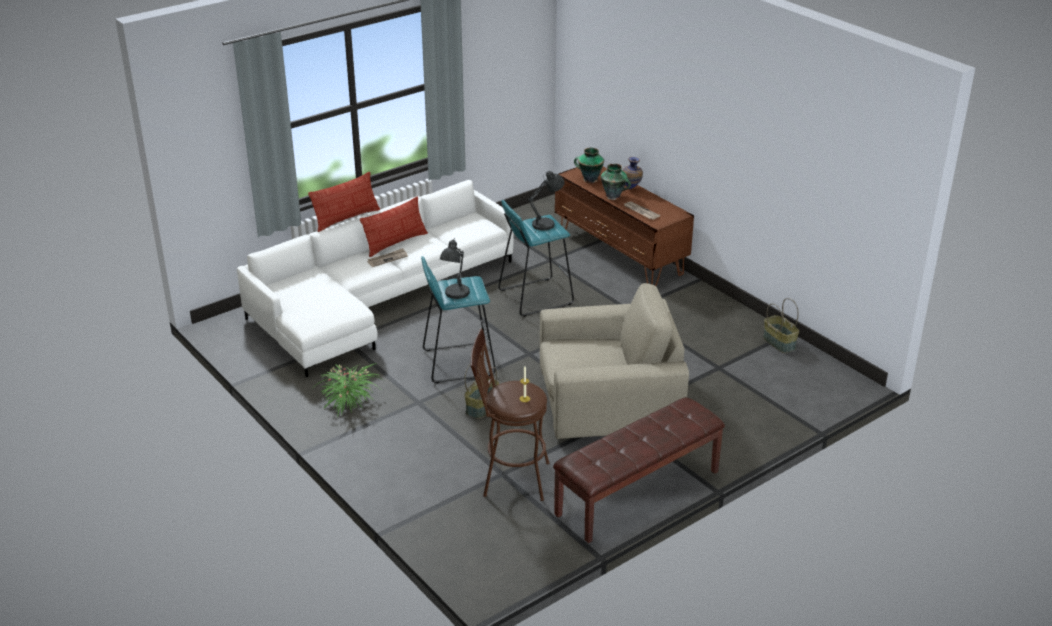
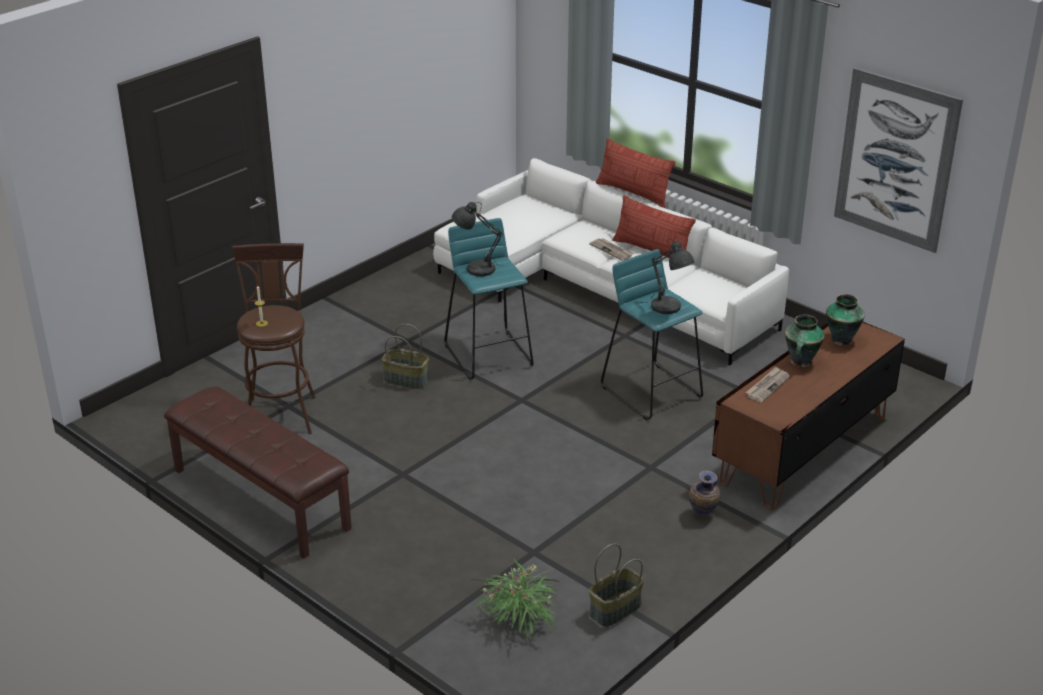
camera: 80 degrees right, 0 degrees up
(348, 400) = (403, 301): potted plant -> potted plant (520, 615)
(507, 71) = (895, 160): none -> picture
(607, 400) = (437, 464): beige armchair -> none
(631, 188) = (836, 375): vase -> vase (702, 515)

